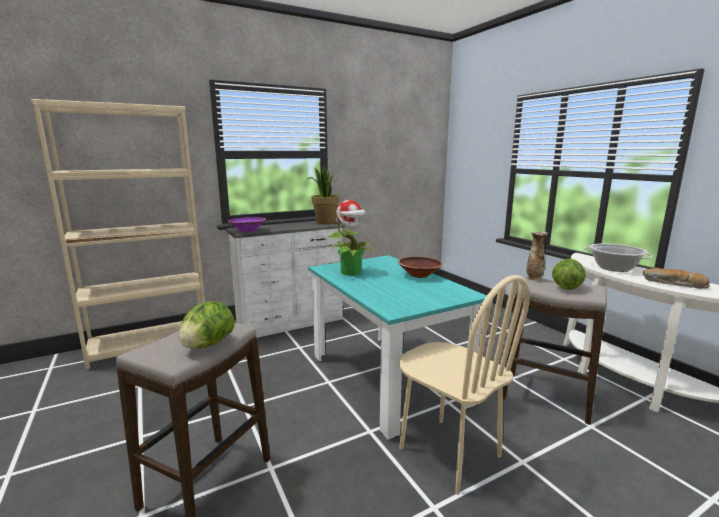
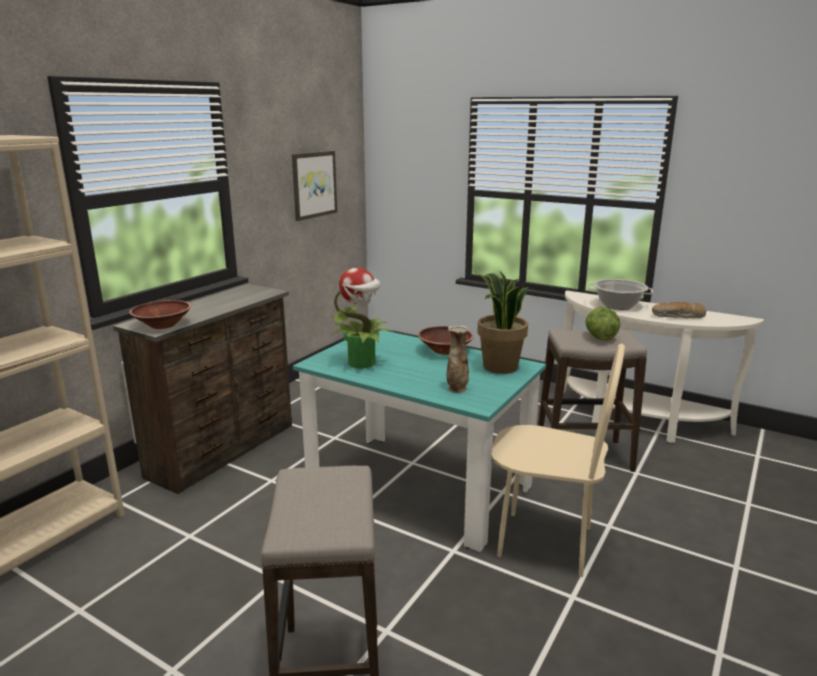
camera: 30 degrees left, 5 degrees up
(208, 345) = (352, 502): lettuce -> none
(247, 231) = (163, 325): purple bowl -> brown bowl
(292, 323) = (225, 450): white dresser -> brown dresser
(325, 222) = (253, 290): potted plant -> potted plant (499, 367)
(398, 162) = (314, 184): none -> picture
(534, 278) = (564, 332): vase -> vase (457, 388)

